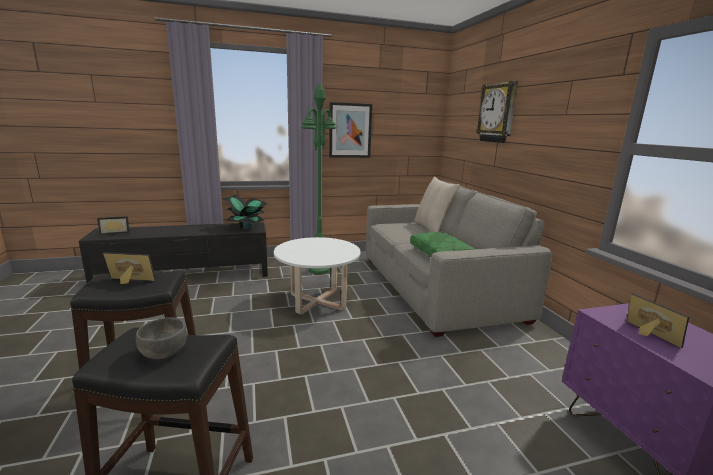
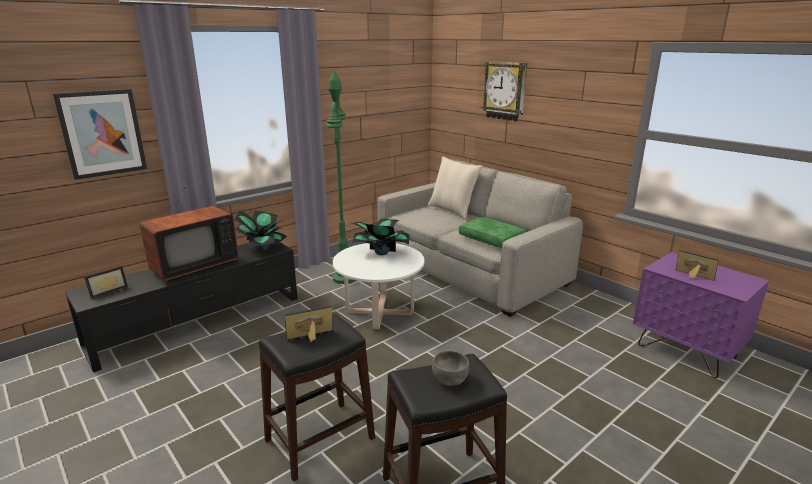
camera: 25 degrees left, 5 degrees up
(184, 229) = (192, 266): none -> television
(326, 246) = (381, 253): none -> potted plant
(350, 130) = (345, 114): picture -> picture (102, 133)

